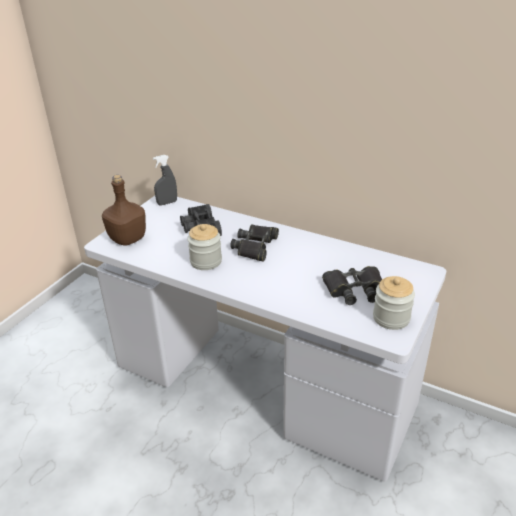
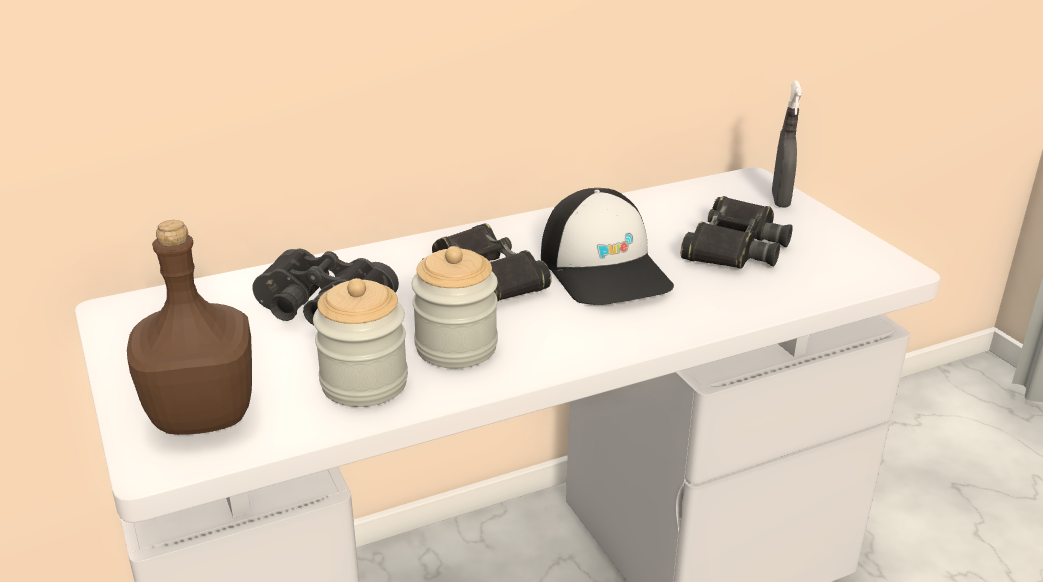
camera: 55 degrees left, 5 degrees down
(167, 203) = (144, 310): grey spray bottle -> grey spray bottle (780, 200)
(294, 268) = (605, 269): none -> cap
(391, 318) = (840, 250): jar -> jar (364, 383)

